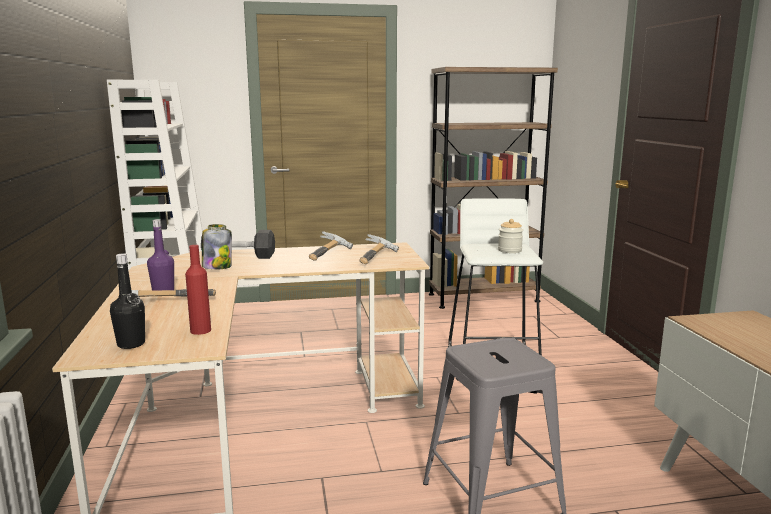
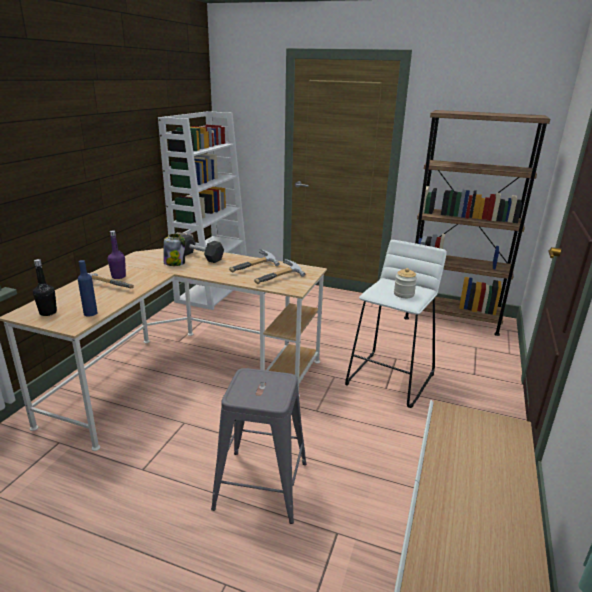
camera: 30 degrees right, 10 degrees up
(200, 330) = (90, 313): red bottle -> blue bottle

